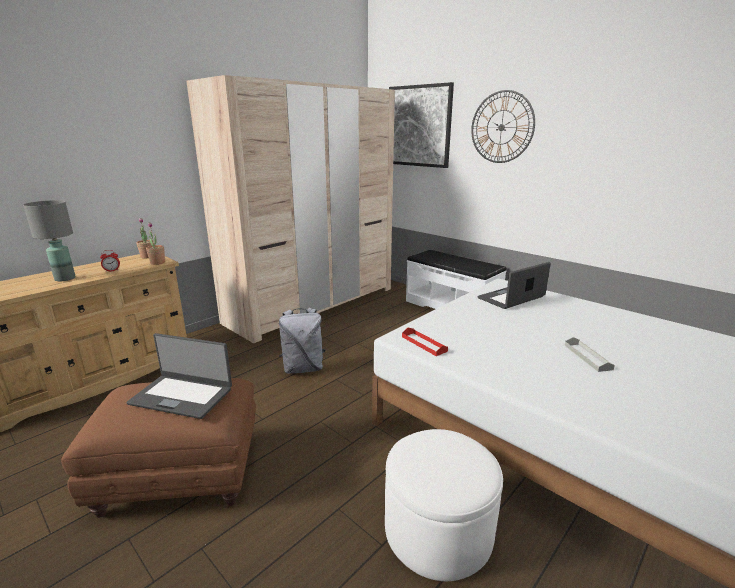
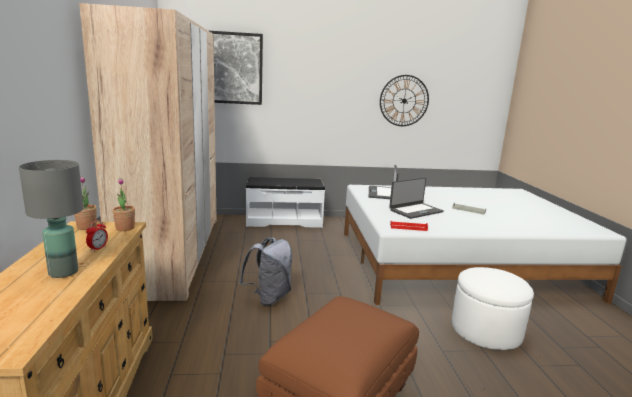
camera: 50 degrees left, 5 degrees down
(182, 395) = (348, 318): laptop -> laptop (415, 211)
(501, 127) = (308, 73): wall clock -> wall clock (404, 101)

